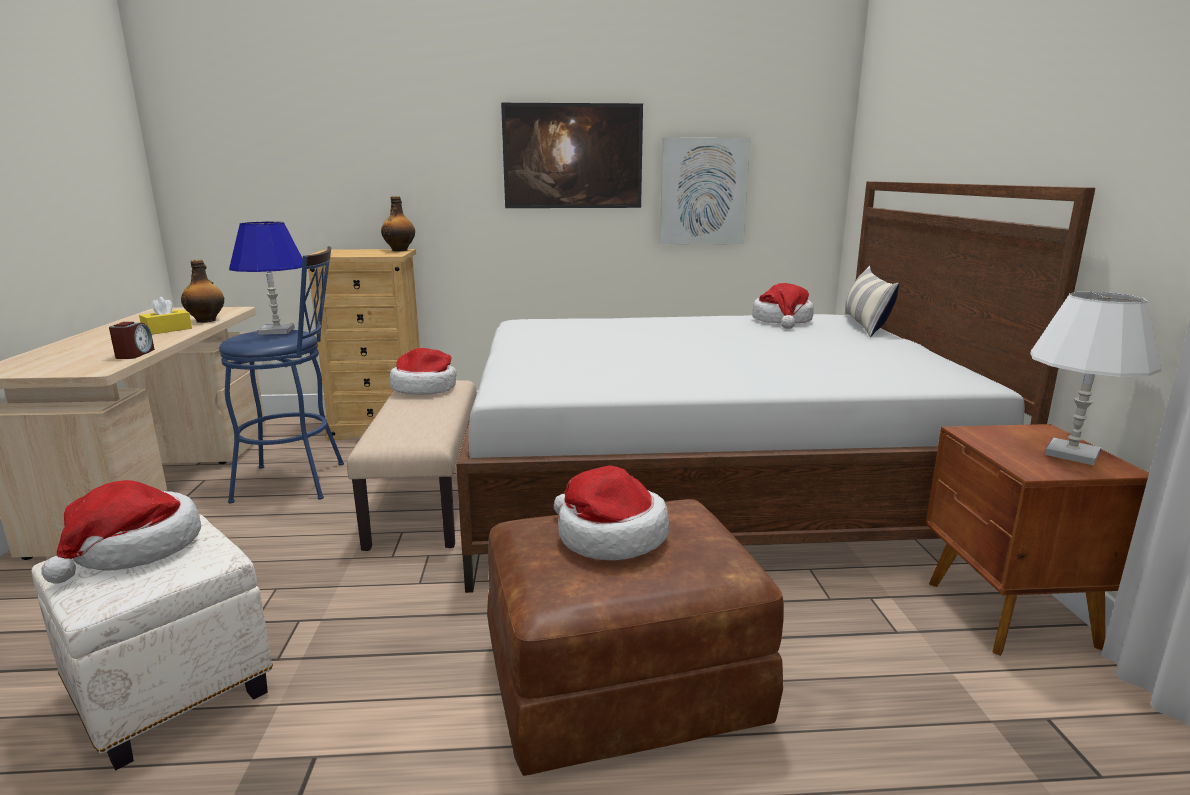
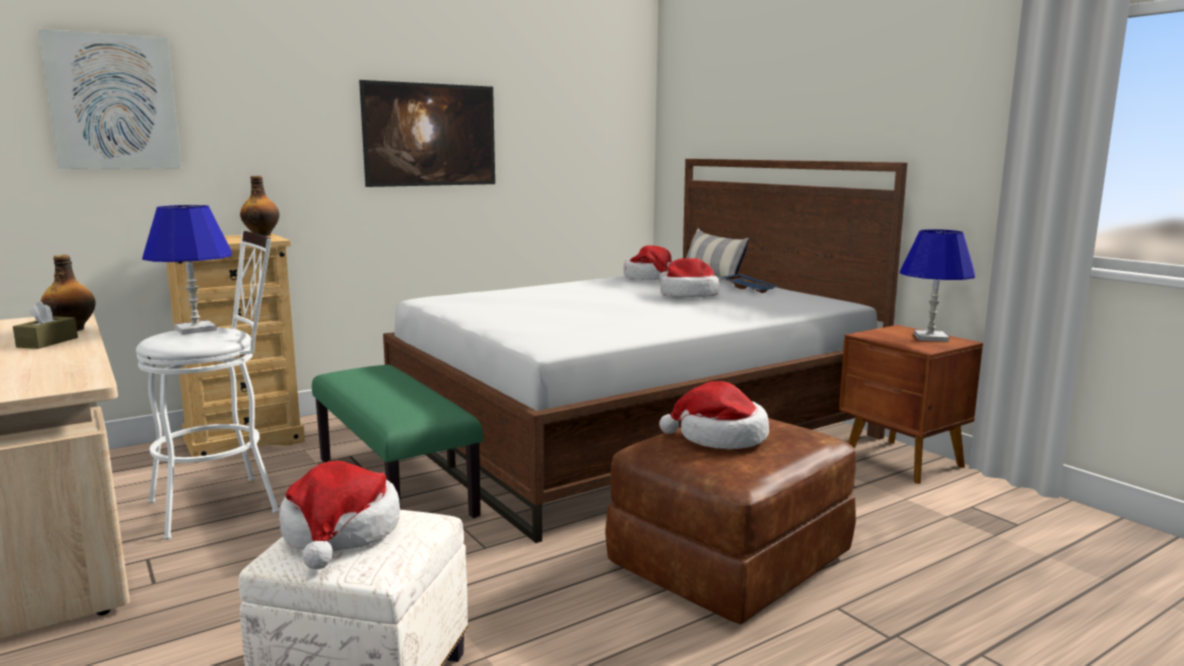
camera: 30 degrees left, 5 degrees down
(134, 354) = (85, 366): alarm clock -> none
(167, 330) = (47, 342): yellow tissue box -> brown tissue box
(300, 482) = (226, 504): blue stool -> white stool
(425, 388) = (364, 375): hat -> hat (688, 295)
(428, 497) = (396, 486): beige bench -> green bench
(703, 192) = (546, 168): picture -> picture (113, 102)
(878, 347) = (750, 289): none -> blue tray
(1071, 453) = (930, 337): white table lamp -> blue table lamp

